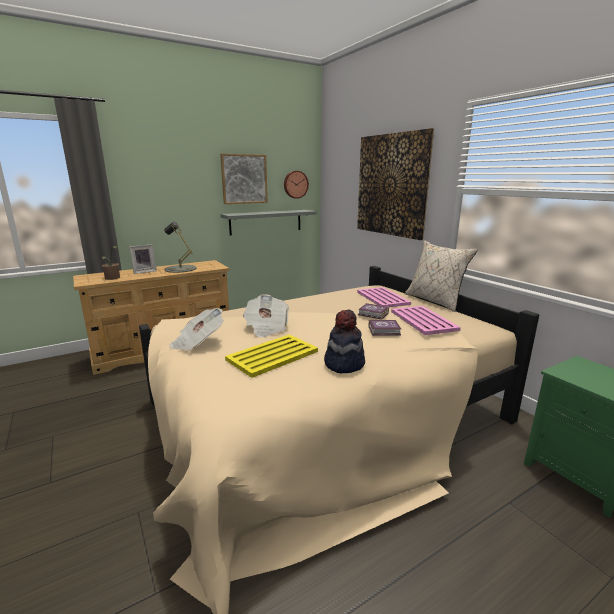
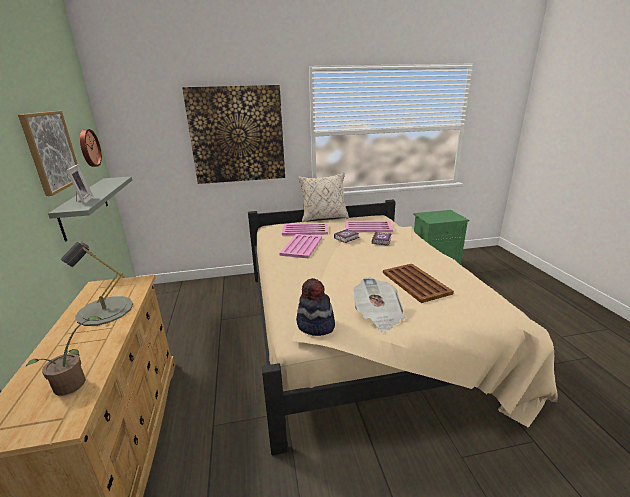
camera: 70 degrees left, 5 degrees up
(144, 271) = (71, 347): picture frame -> picture frame (82, 201)
(266, 328) = (355, 279): newspaper -> none
(273, 355) = (415, 282): yellow tray -> brown tray
(337, 302) = (302, 246): none -> pink tray
(344, 363) = (433, 261): hat -> hat (315, 325)

